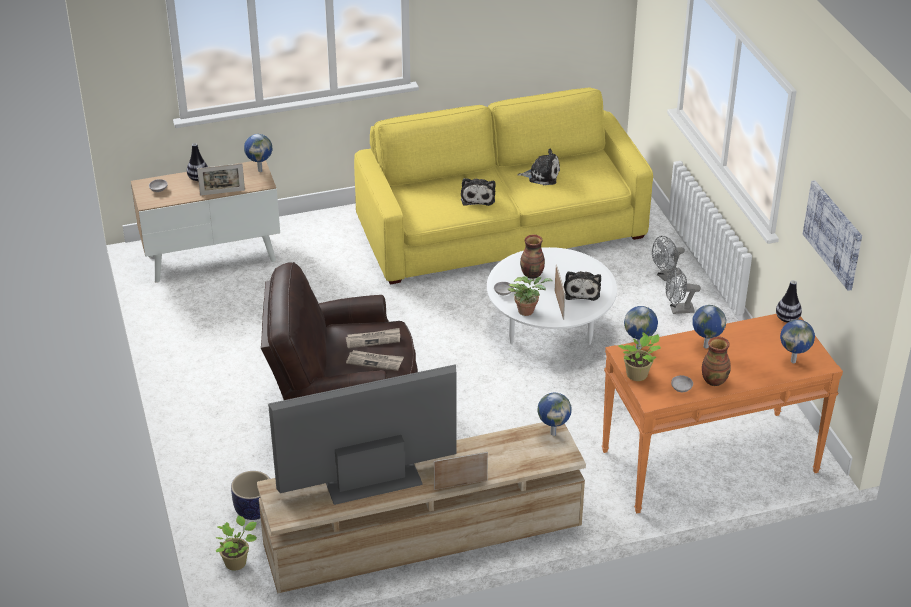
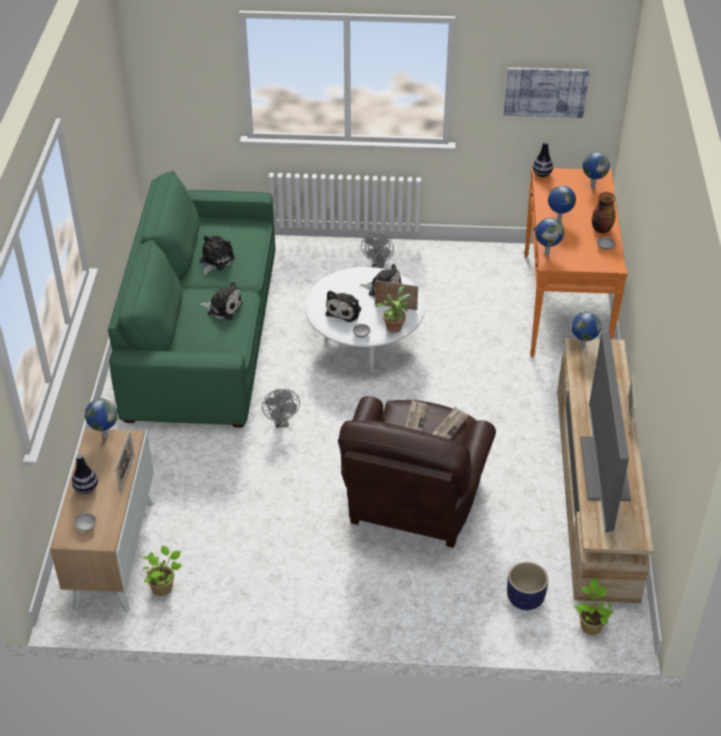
camera: 70 degrees left, 5 degrees up
(500, 228) = (203, 333): yellow sofa -> green sofa
(532, 274) = (345, 310): vase -> plush toy
(638, 375) = (581, 263): potted plant -> potted plant (164, 587)
(666, 276) = (331, 258): grey fan -> grey fan (281, 422)

